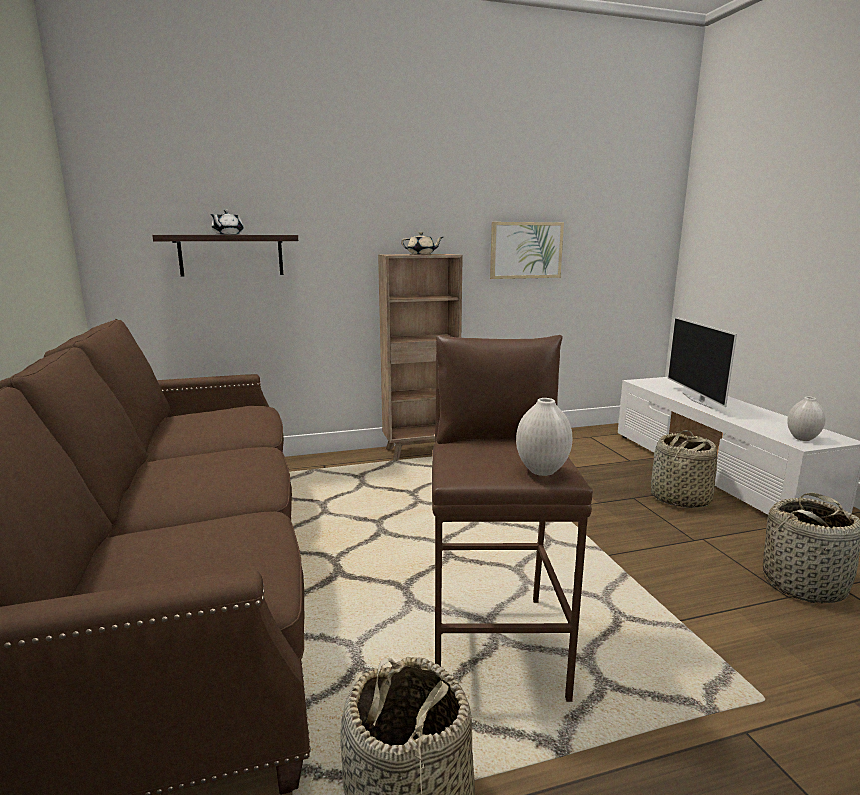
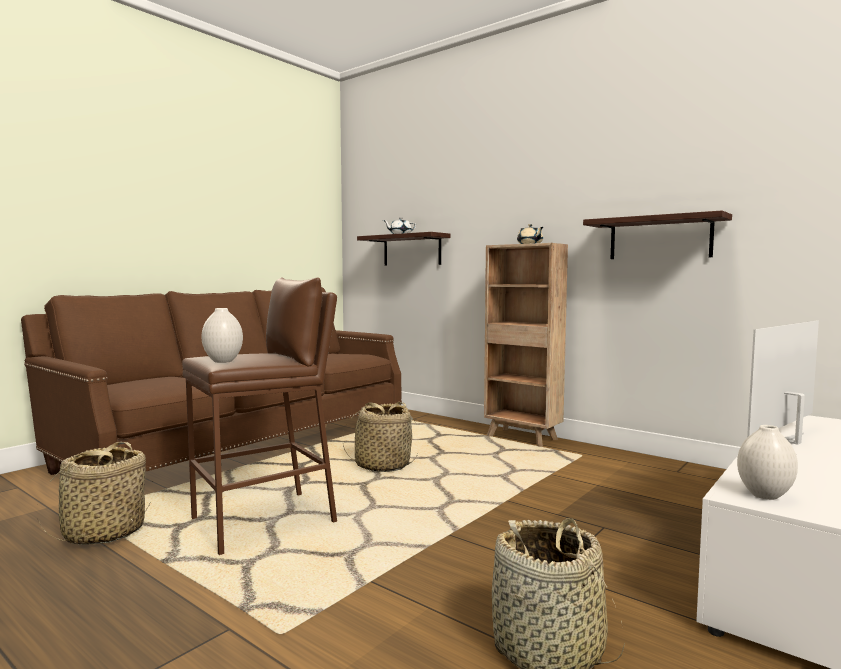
camera: 55 degrees right, 10 degrees down
(526, 250) = (659, 238): picture -> shelf
(679, 499) = (653, 550): basket -> basket (382, 465)

